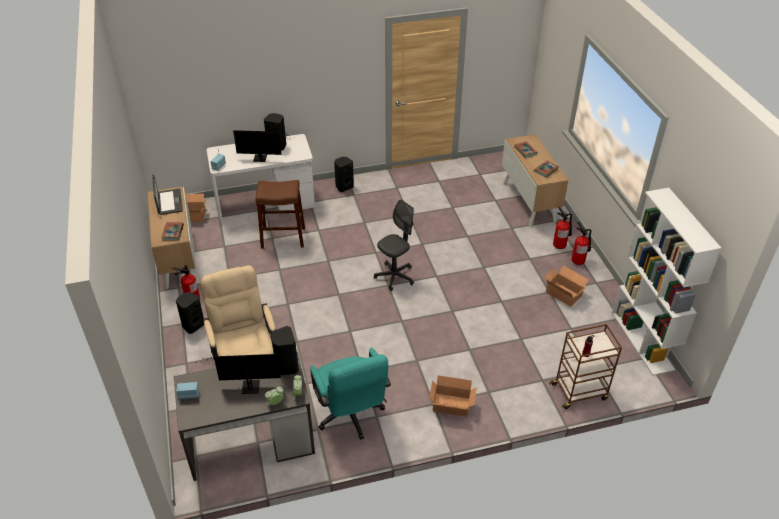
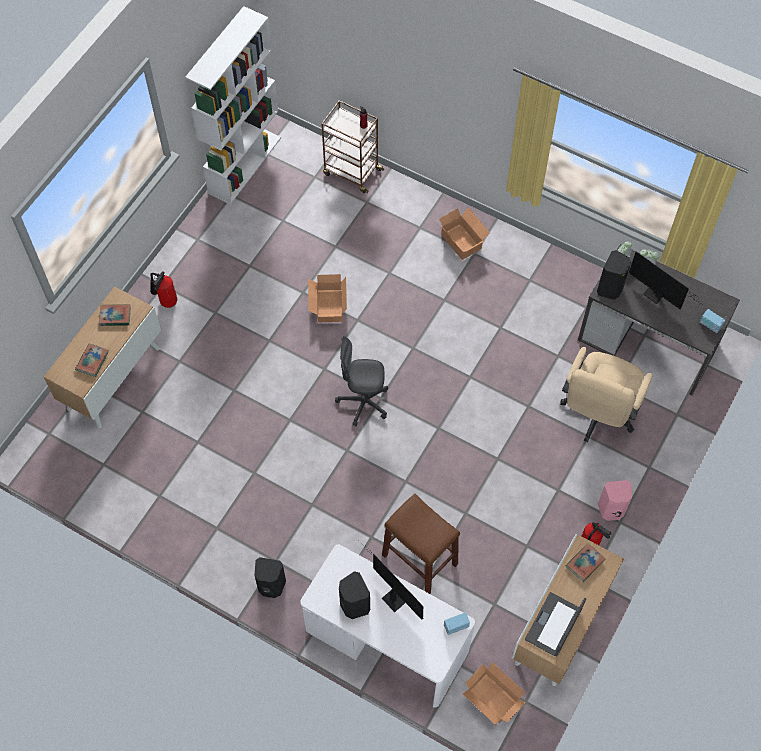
camera: 135 degrees left, 20 degrees up
(193, 325) = (611, 510): black speaker -> pink speaker
(351, 416) = (550, 296): turquoise office chair -> none
(563, 293) = (239, 254): cardboard box -> cardboard box (328, 307)
(579, 260) = (176, 272): fire extinguisher -> none

